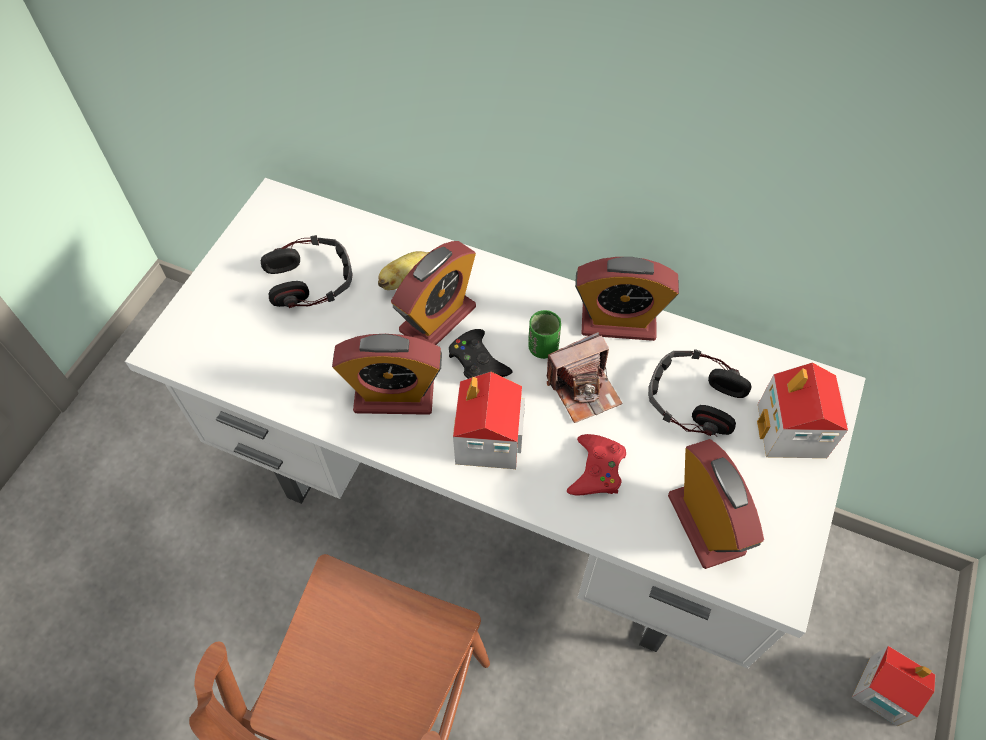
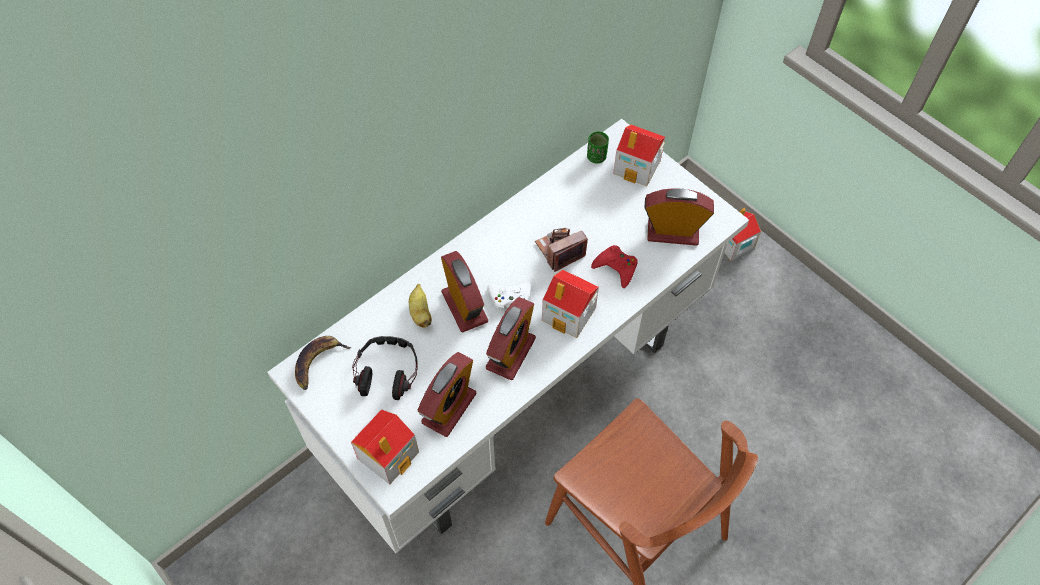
camera: 65 degrees left, 0 degrees up
(202, 327) = (388, 454): none -> toy house
(295, 214) = (318, 362): none -> banana
(478, 361) = (510, 297): black game controller -> white game controller
(543, 348) = (519, 259): green cup -> green cup (596, 157)
(583, 389) = (560, 251): camera -> camera turned 120 degrees counterclockwise
(618, 322) = (522, 212): alarm clock -> alarm clock (449, 408)
(694, 399) = (595, 201): headphones -> none

